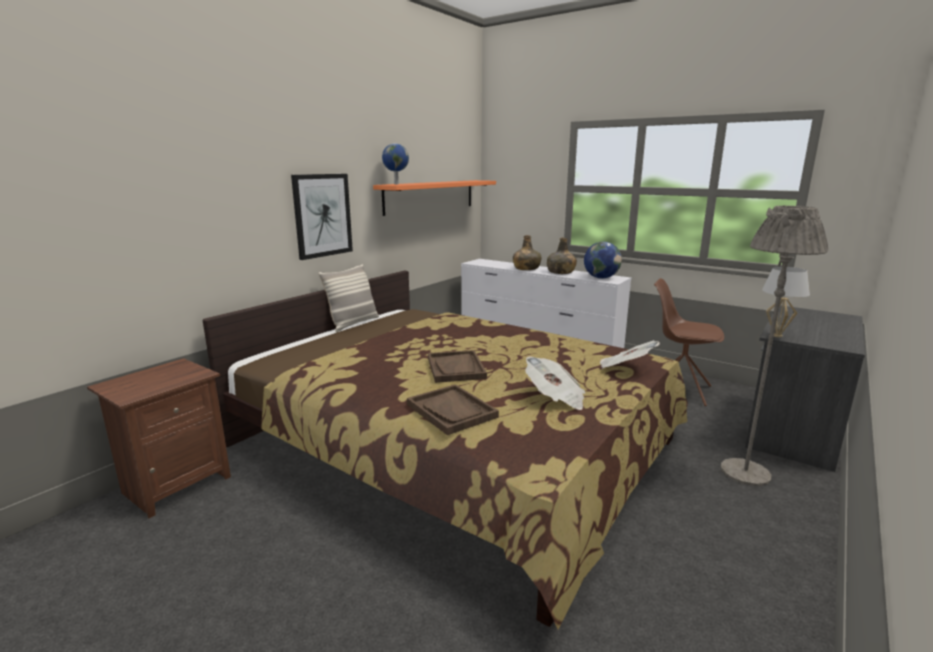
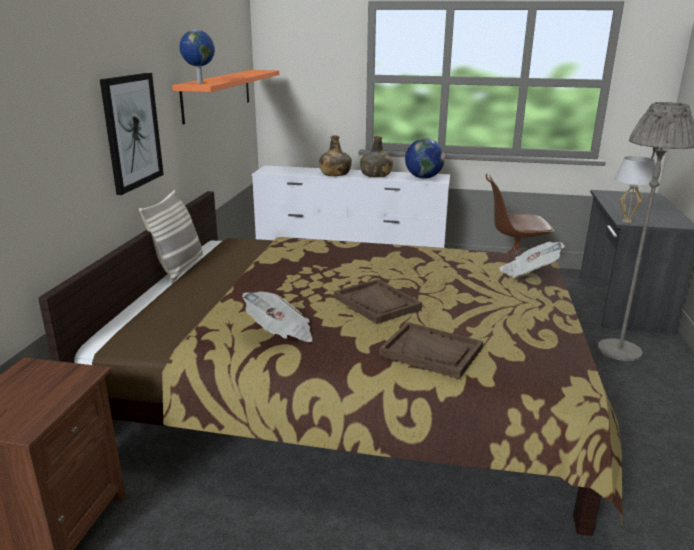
camera: 25 degrees left, 5 degrees up
(555, 398) = (507, 316): newspaper -> newspaper (280, 333)

